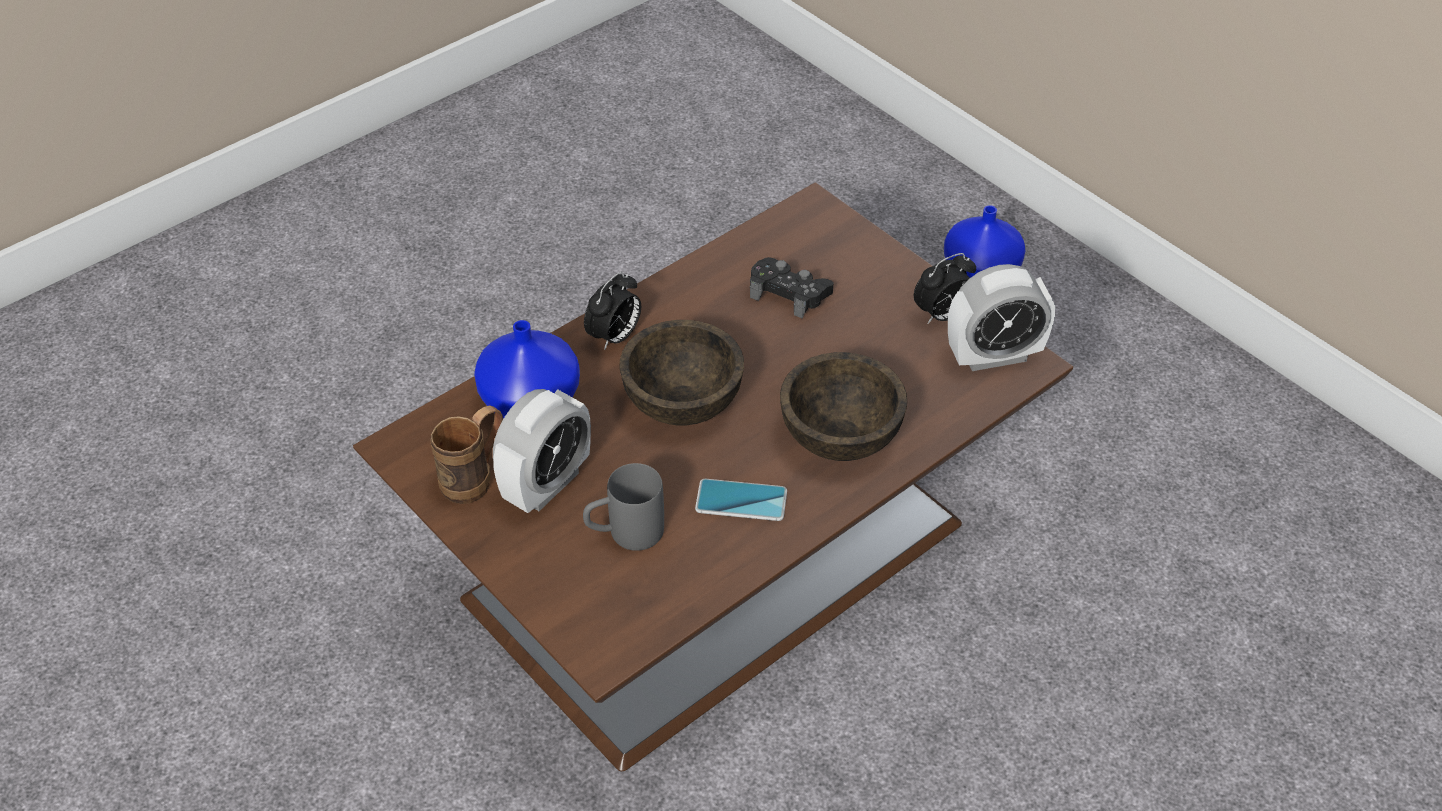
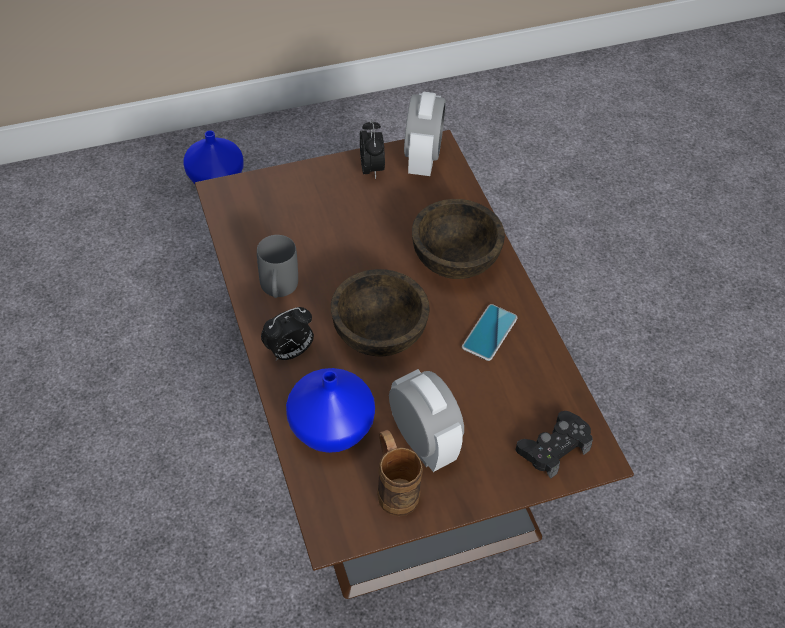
camera: 70 degrees left, 5 degrees up
(615, 337) = (289, 352): alarm clock -> alarm clock turned 90 degrees clockwise
(624, 534) = (492, 409): grey mug -> grey mug (278, 290)
(789, 293) = (303, 237): black game controller -> black game controller (554, 448)

